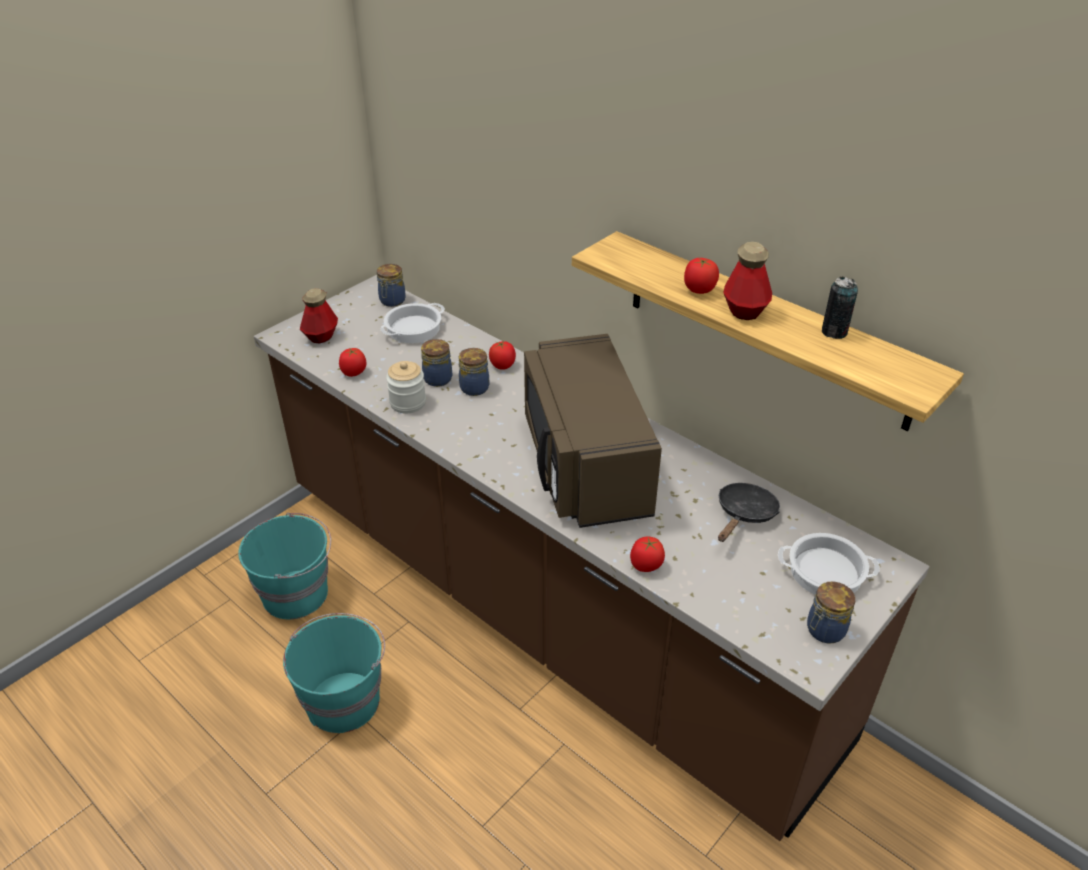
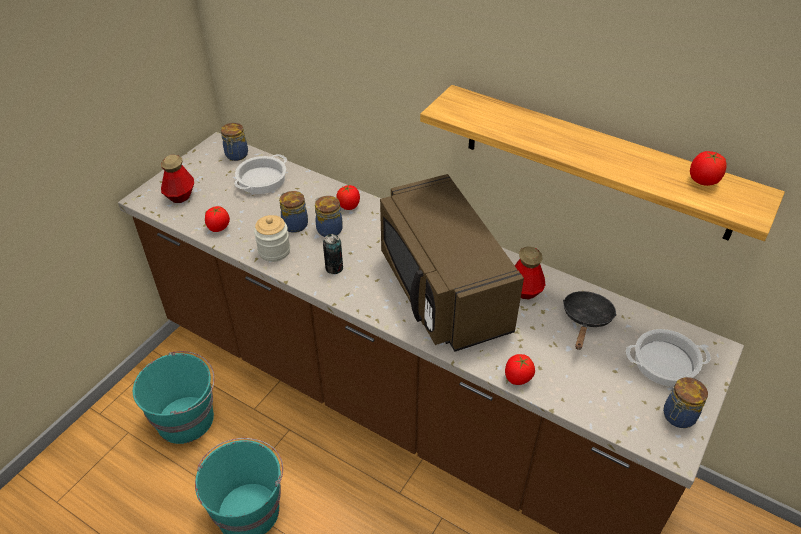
camera: 10 degrees left, 5 degrees up
(699, 290) = (541, 135): tomato -> tomato (703, 181)
(744, 311) = (586, 151): bottle -> bottle (525, 290)
(834, 332) = (667, 164): can -> can (334, 268)

